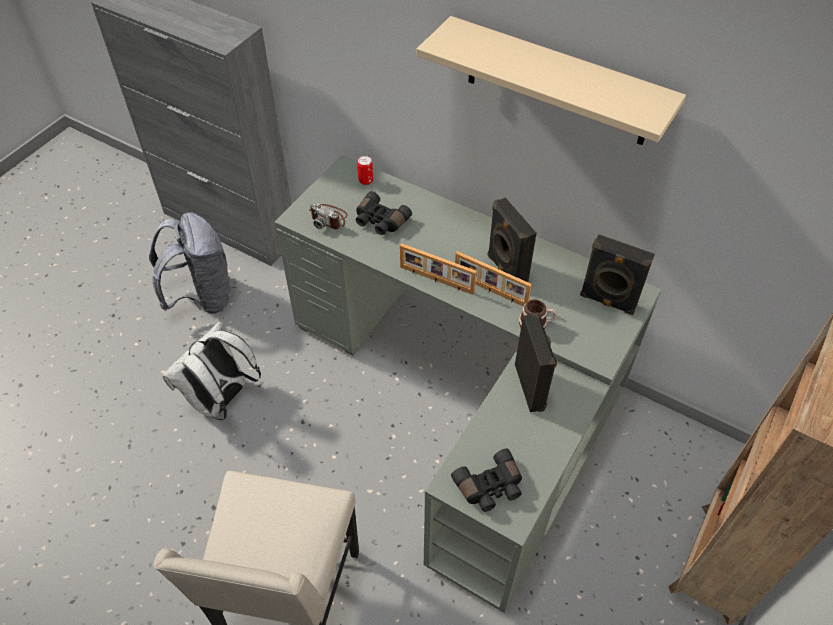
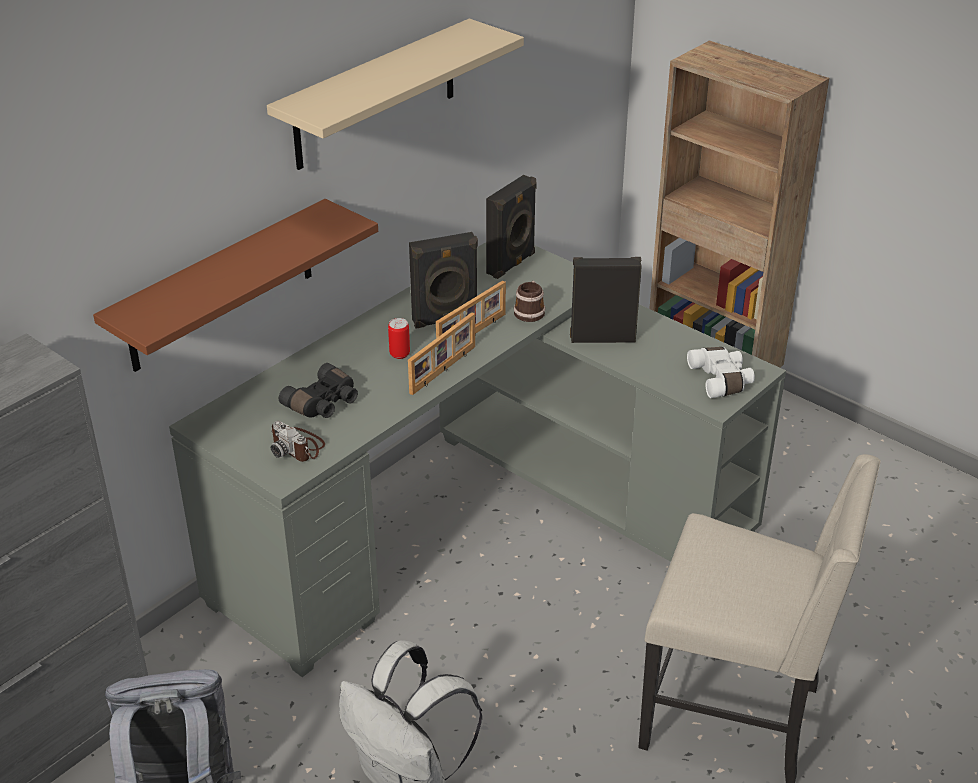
camera: 80 degrees left, 15 degrees down
(329, 218) = (298, 446): camera -> camera turned 90 degrees clockwise
(366, 181) = (238, 408): can -> can (399, 354)
(396, 109) = (221, 287): none -> brown shelf
(490, 487) = (722, 380): black binoculars -> white binoculars

